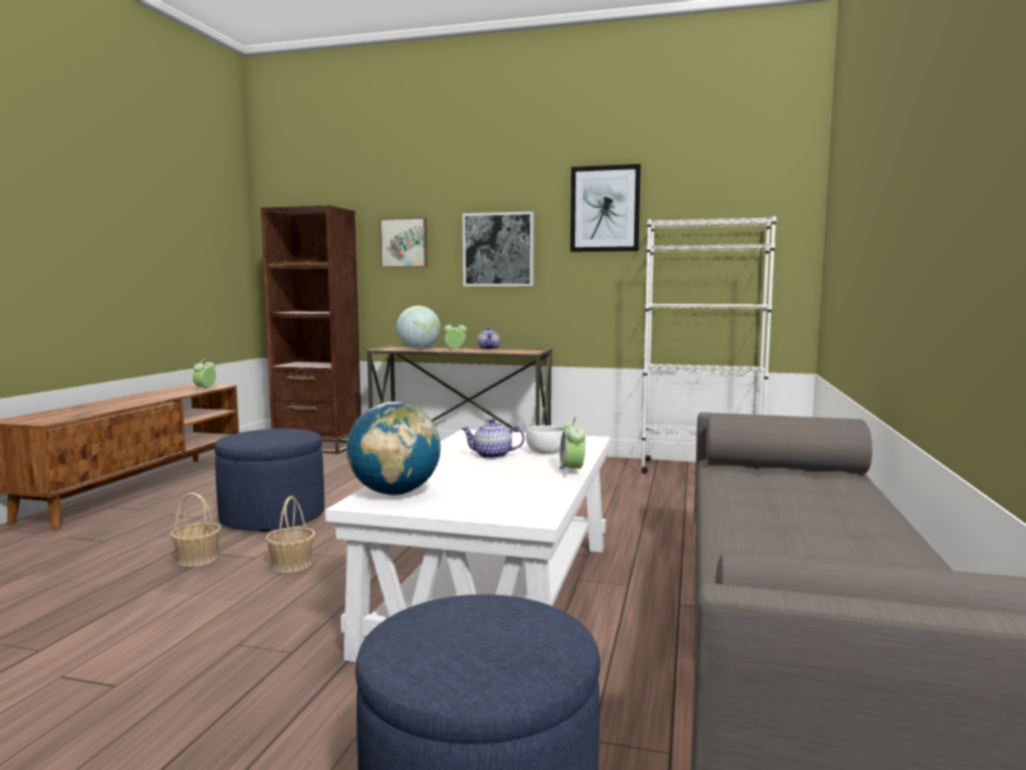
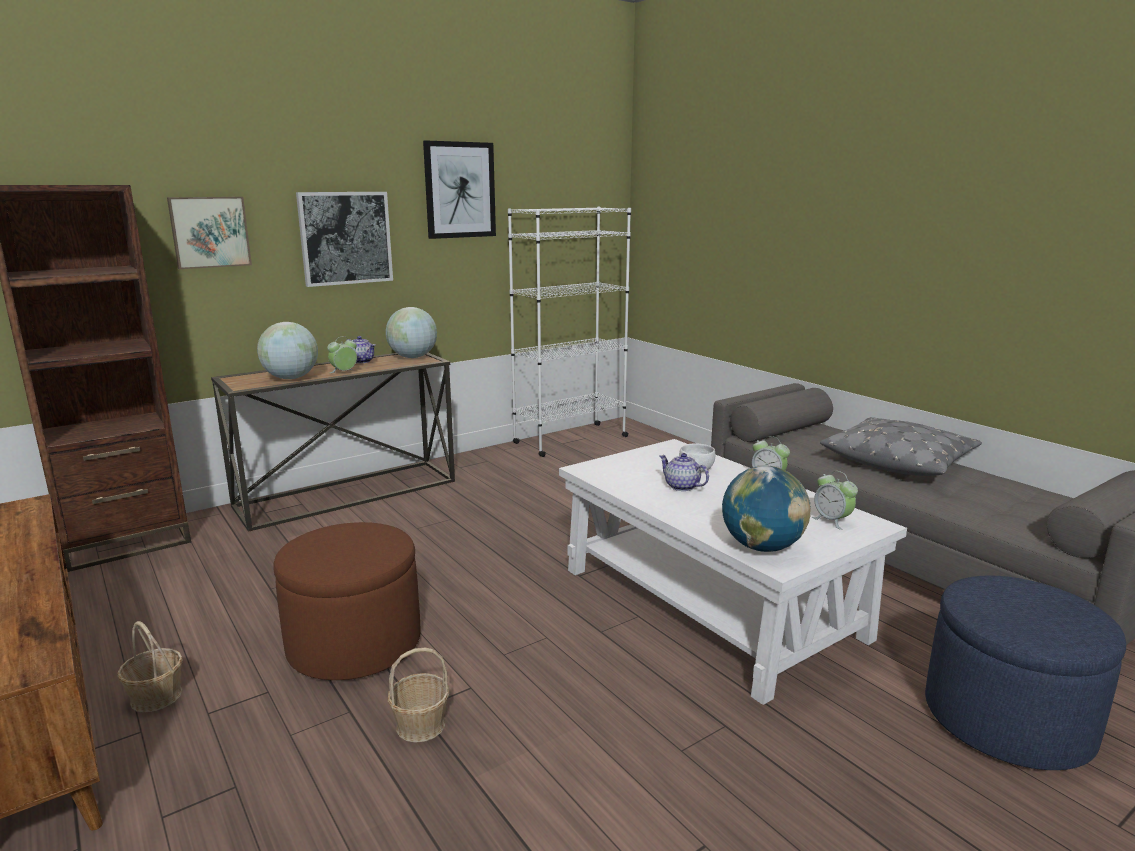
camera: 50 degrees left, 10 degrees up
(205, 389) = (35, 517): alarm clock -> alarm clock (832, 521)
(273, 517) = (354, 644): blue ottoman -> brown ottoman
(291, 565) = (522, 672): basket -> basket (156, 697)
(492, 455) = (681, 486): teapot -> teapot turned 90 degrees clockwise
(528, 351) = (413, 357): none -> globe
(827, 515) = (898, 461): none -> grey pillow

